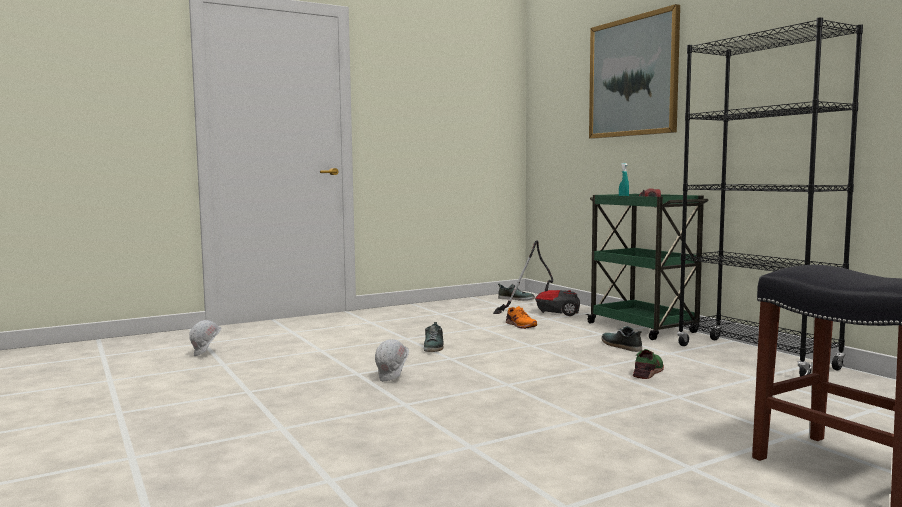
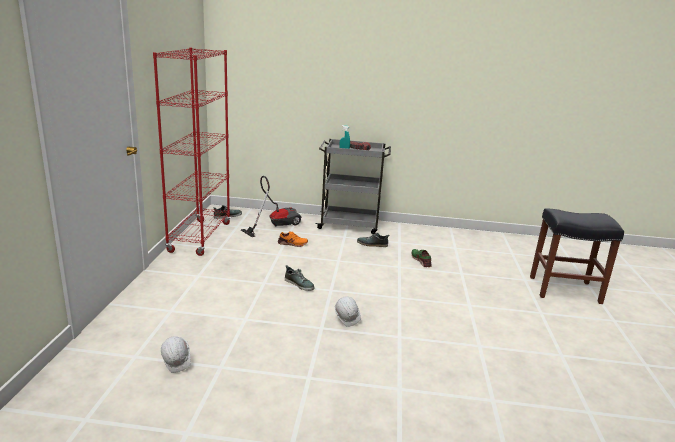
camera: 55 degrees left, 15 degrees up
(446, 305) = (200, 237): none -> red bookcase
(633, 77) = (327, 58): picture -> none
(643, 328) = (350, 225): green cart -> grey cart
(755, 357) = (429, 233): black bookcase -> none

